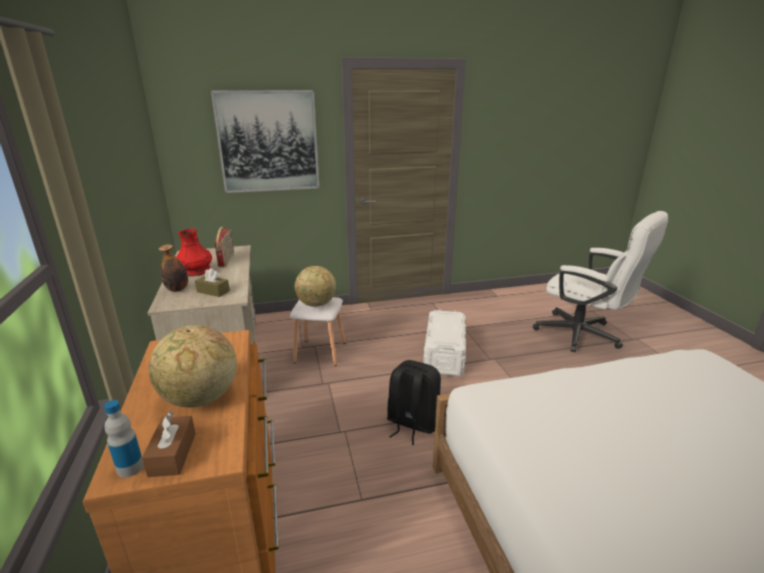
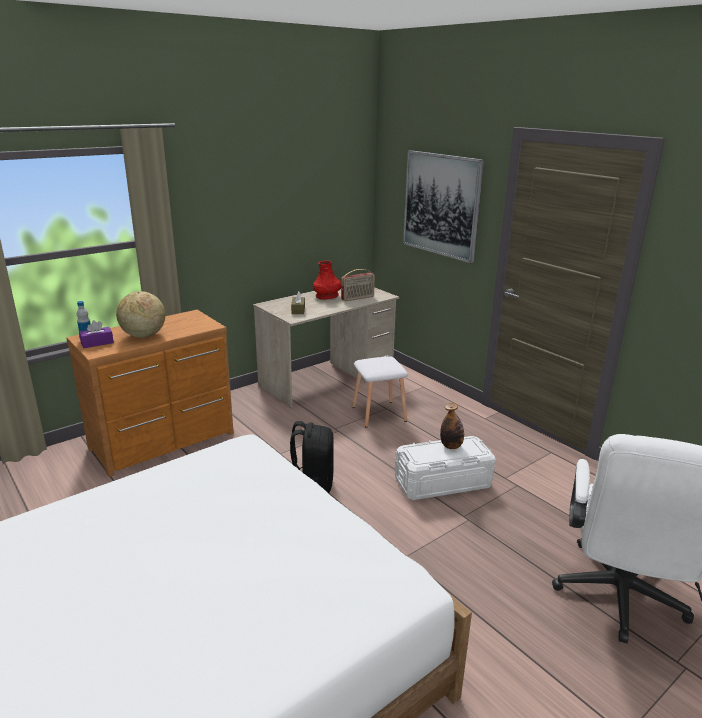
camera: 65 degrees right, 0 degrees up
(172, 454) = (97, 343): brown tissue box -> purple tissue box
(177, 289) = (291, 300): bottle -> bottle (451, 446)
(316, 304) = (376, 364): globe -> none

